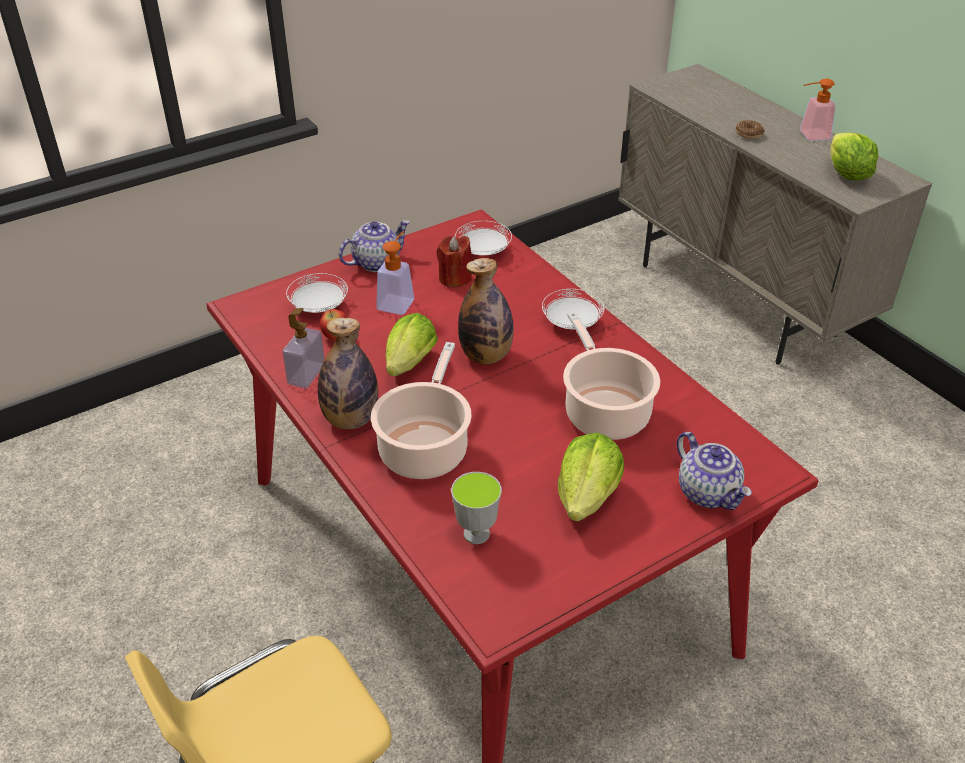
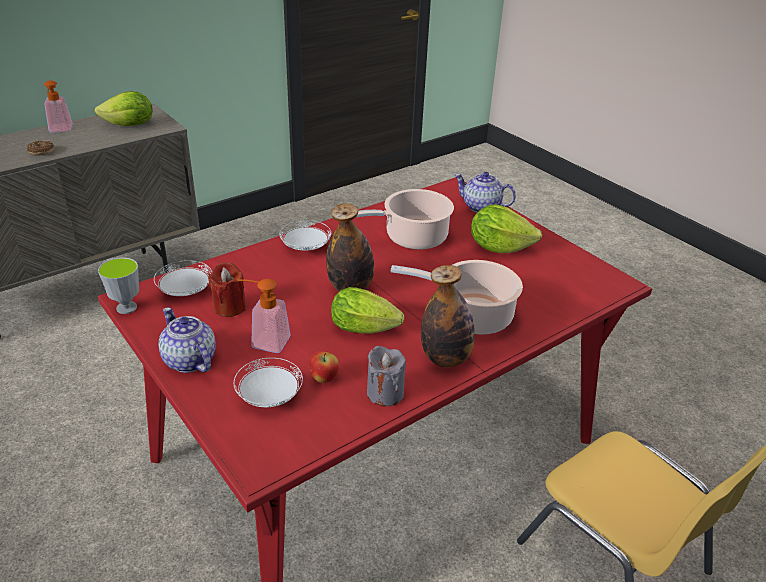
camera: 95 degrees left, 5 degrees down
(306, 374) = (385, 393): soap dispenser -> grey candle
(476, 534) = (550, 290): cup -> cup (126, 308)
(709, 493) = (481, 207): teapot -> teapot turned 120 degrees counterclockwise

